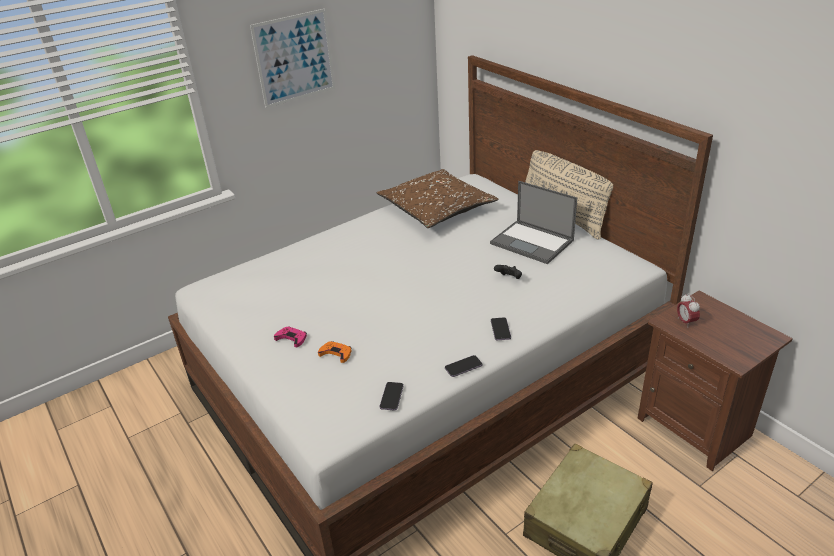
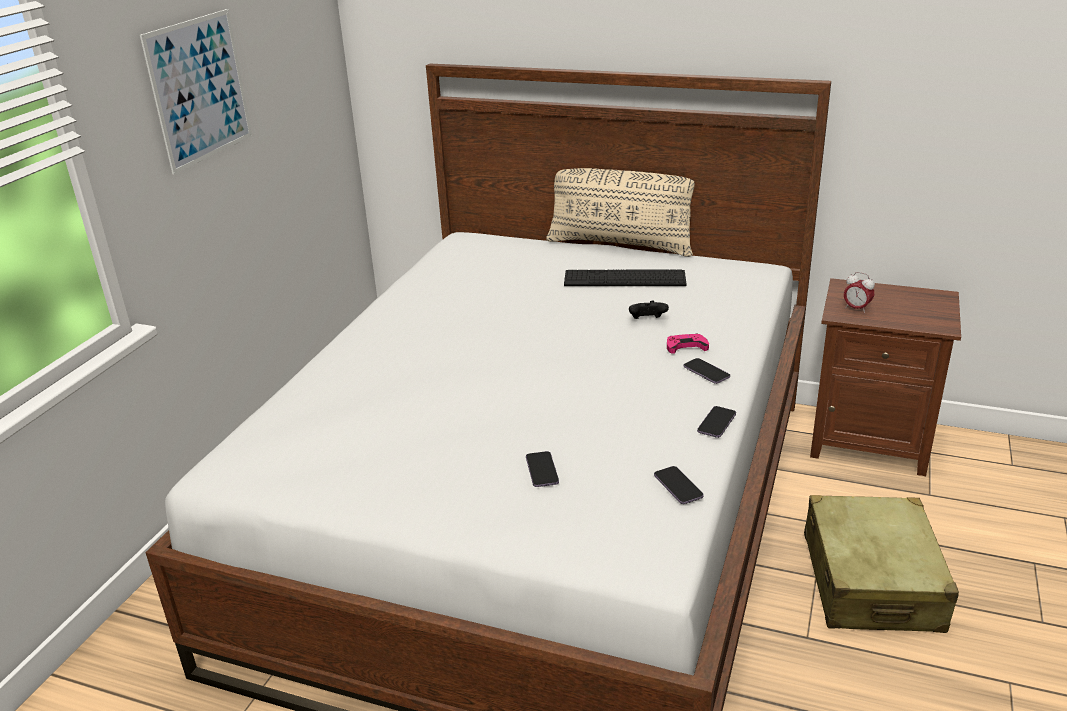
camera: 35 degrees left, 5 degrees down
(291, 338) = (455, 478): pink game controller -> pink game controller (686, 346)
(336, 353) = (542, 470): orange game controller -> phone
(436, 209) = (461, 278): brown pillow -> none
(533, 242) = (624, 278): laptop -> keyboard

